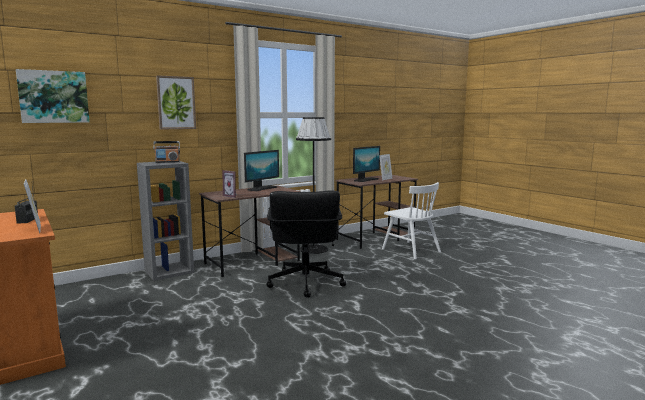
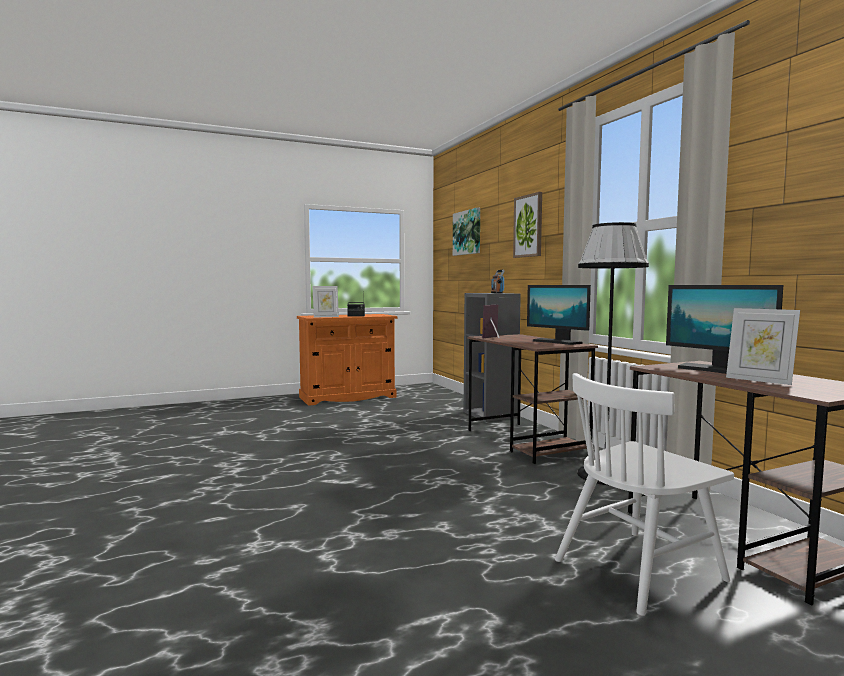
camera: 100 degrees right, 5 degrees down
(305, 283) = (431, 462): black office chair -> none

